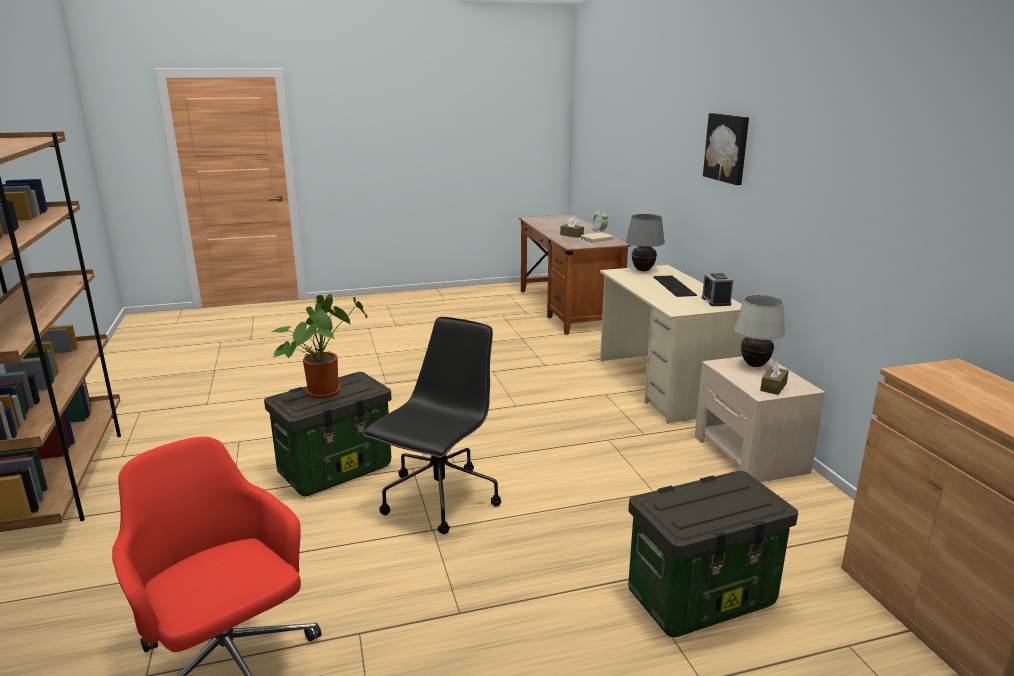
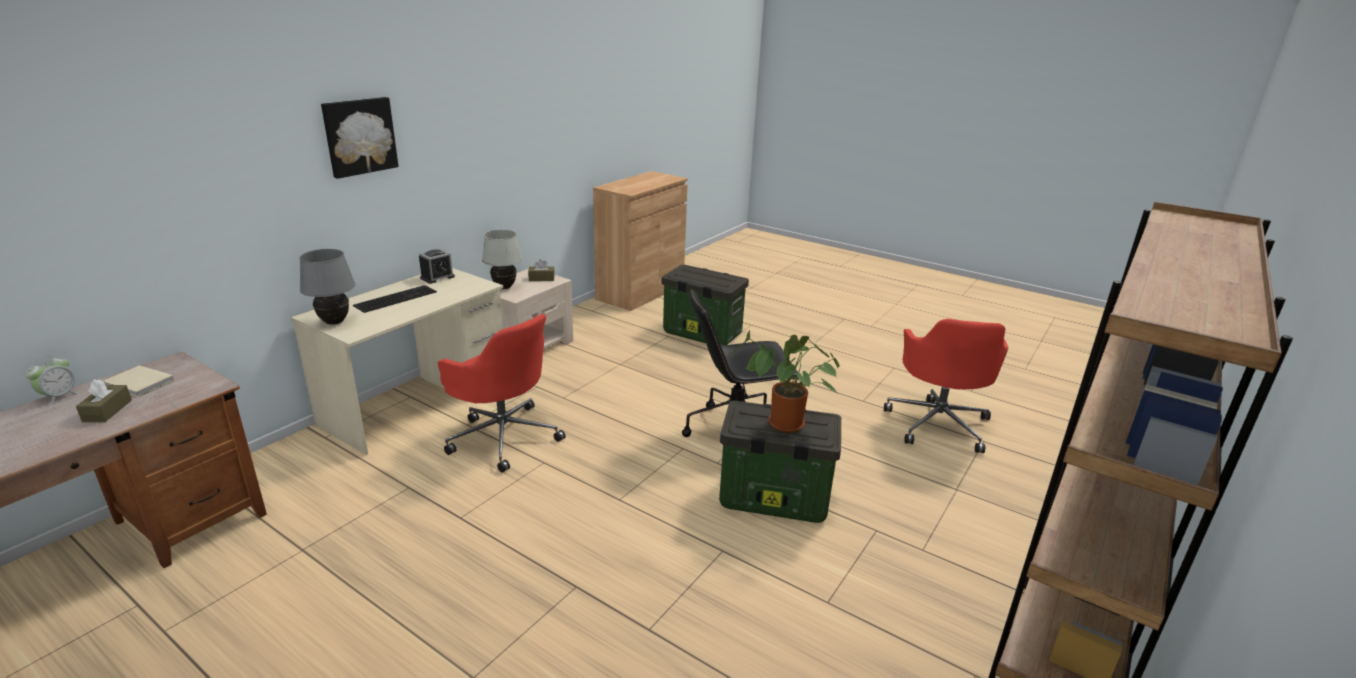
camera: 130 degrees left, 5 degrees up
(571, 401) = (503, 436): none -> red office chair

